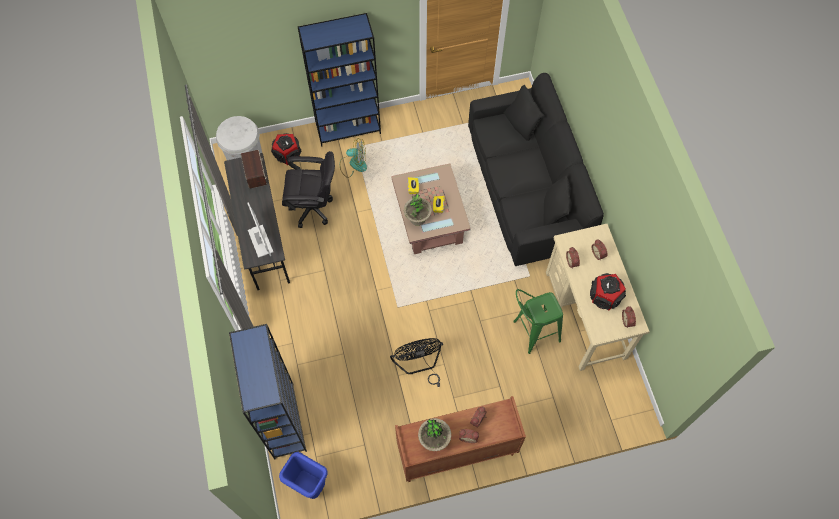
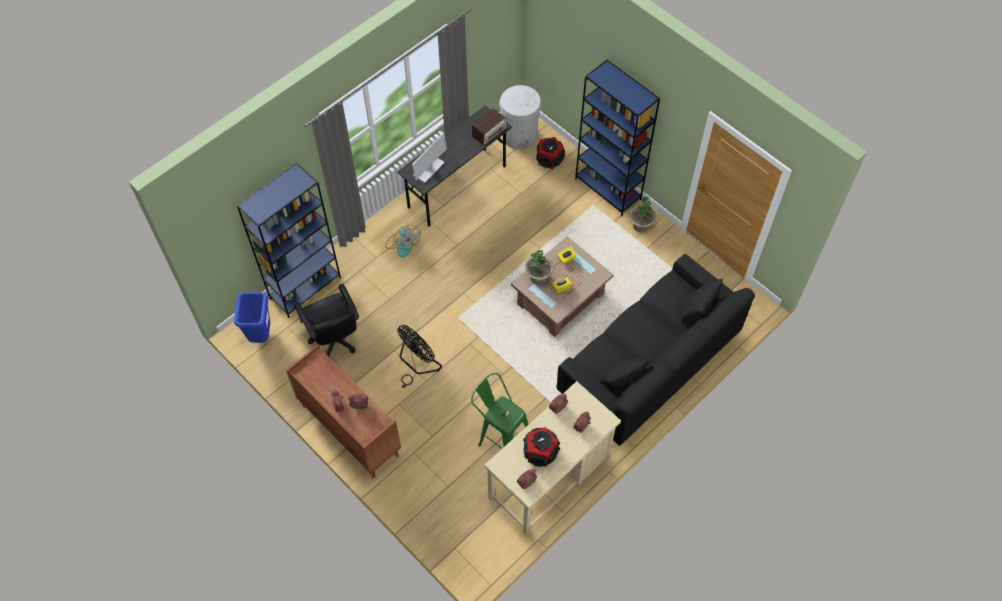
camera: 60 degrees right, 5 degrees down
(314, 209) = (510, 207): black office chair -> black office chair (336, 343)
(353, 164) = (575, 212): fan -> fan (402, 244)
(434, 439) = (323, 380): potted plant -> potted plant (640, 226)

